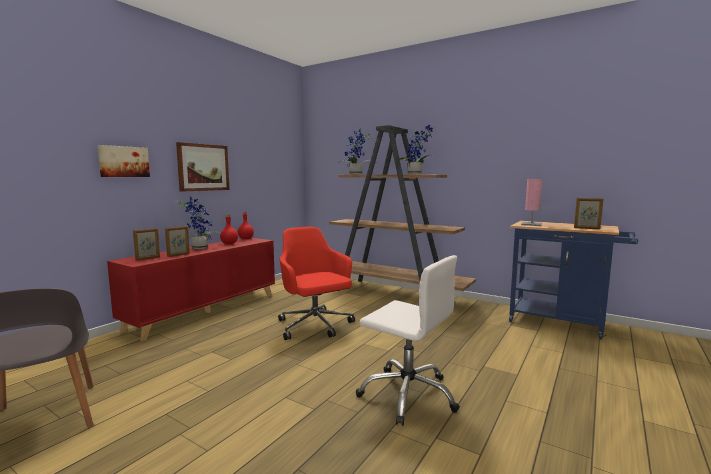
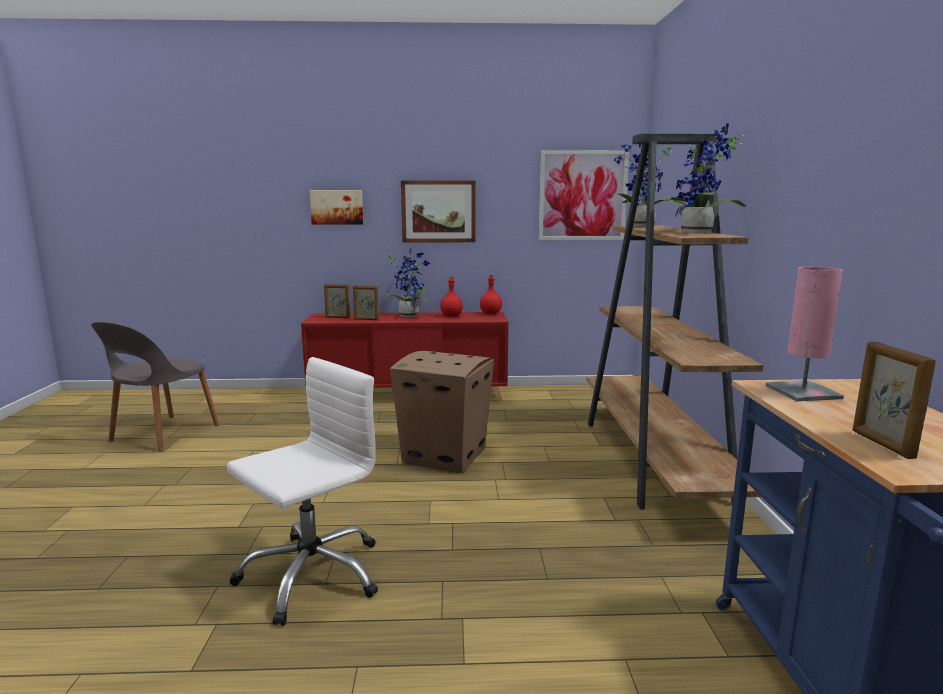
camera: 55 degrees right, 5 degrees up
(280, 159) = (582, 195): none -> picture
(315, 326) = (445, 455): red office chair -> cardboard box
(408, 394) = (311, 574): white office chair -> white office chair turned 135 degrees counterclockwise

